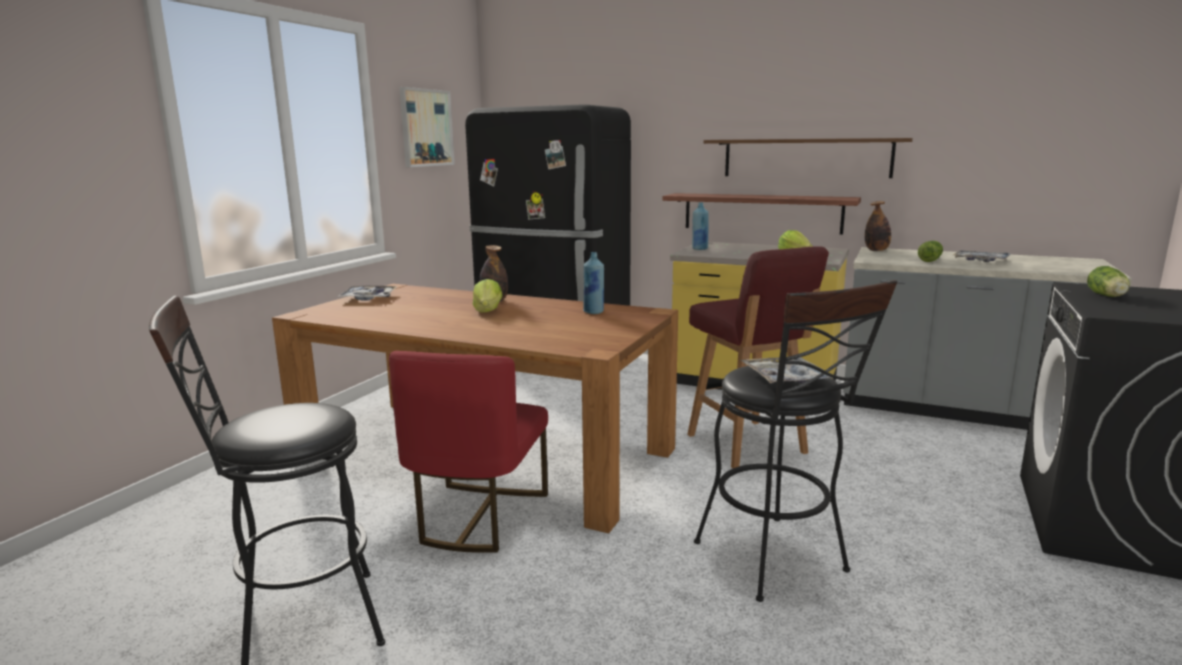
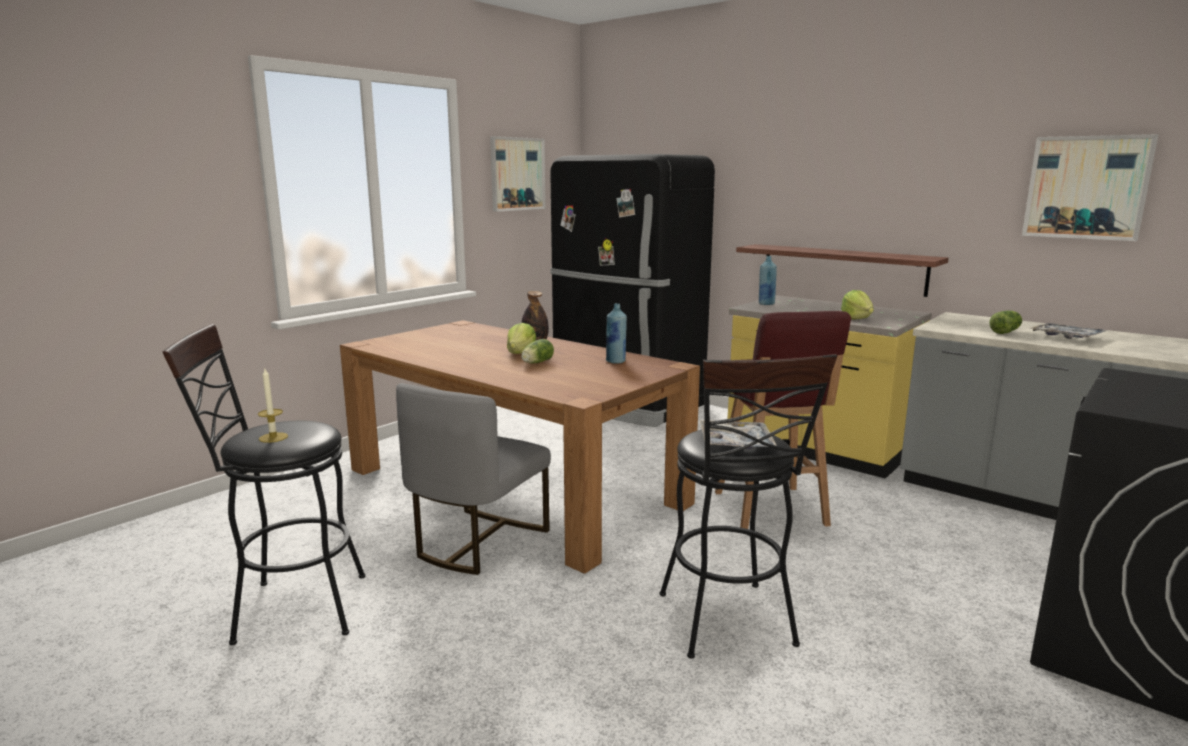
camera: 15 degrees right, 0 degrees up
(279, 426) = (273, 437): none -> candle
(368, 298) = (431, 332): tray -> none
(478, 517) = (477, 542): red chair -> grey chair
(806, 158) = (891, 212): brown shelf -> none
(876, 250) = (957, 317): bottle -> none
(979, 130) = (1086, 187): none -> picture
(1107, 296) = (1143, 389): lettuce -> lettuce (536, 363)

